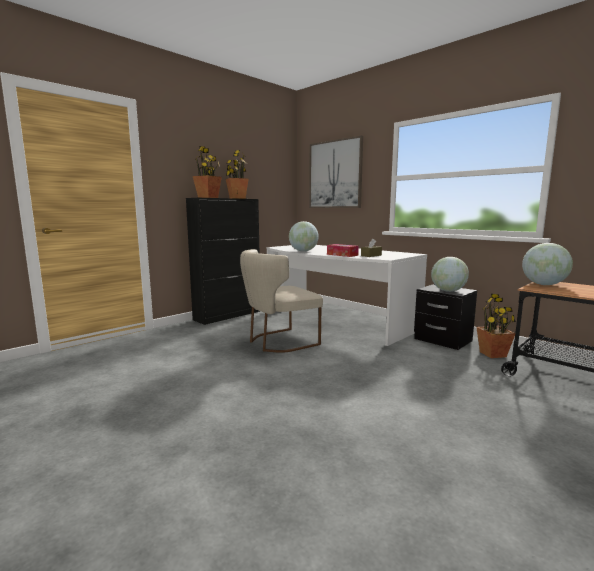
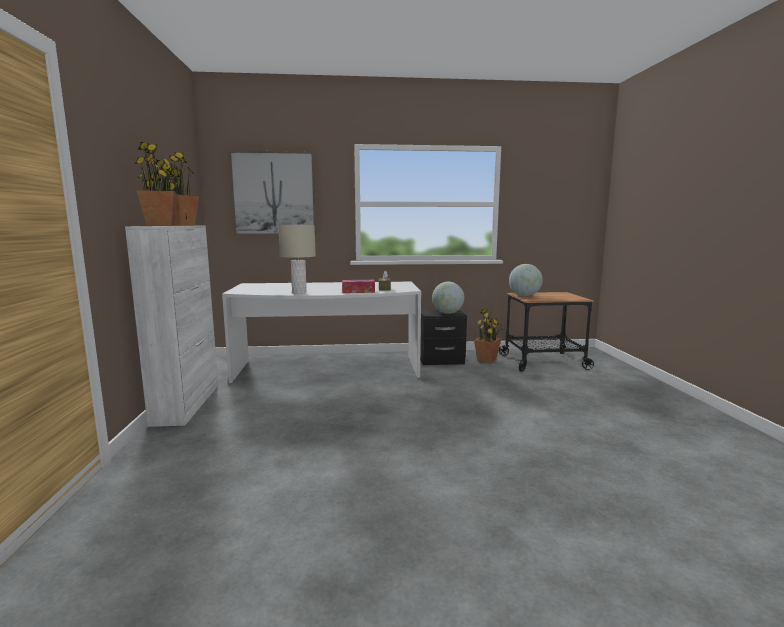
camera: 50 degrees left, 0 degrees up
(228, 315) = (187, 403): black cabinet -> white cabinet
(278, 342) = (329, 408): beige chair -> none
(303, 251) = (299, 293): globe -> beige table lamp

